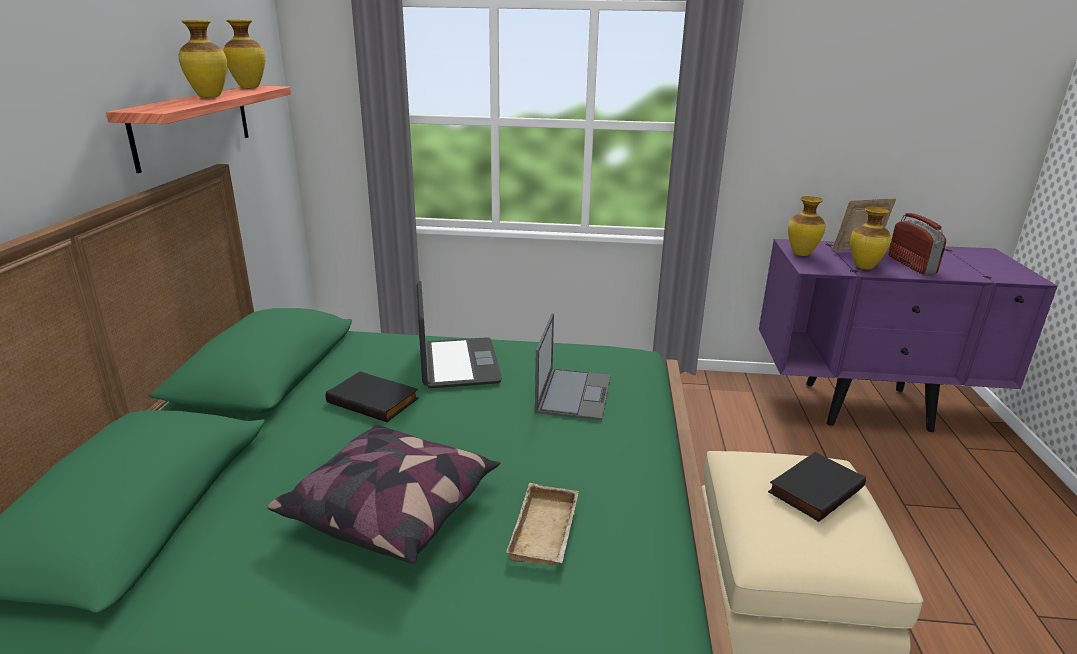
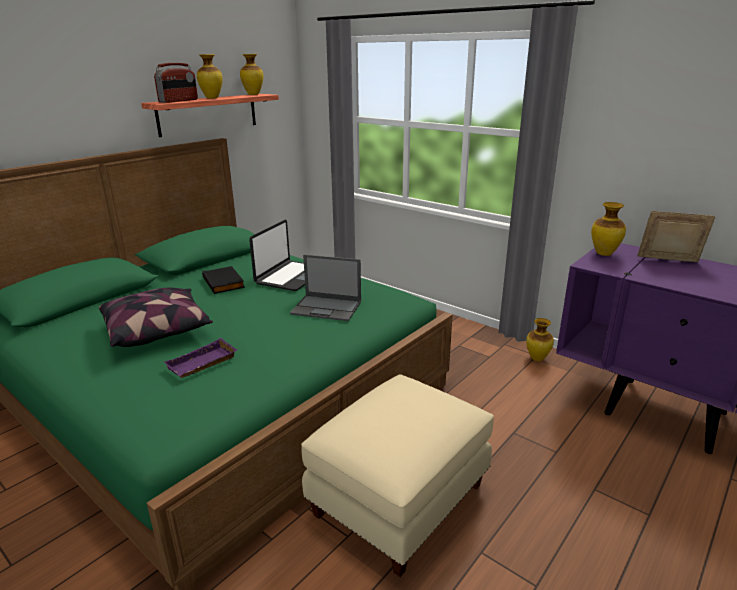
camera: 35 degrees right, 0 degrees up
(546, 532) = (202, 364): beige tray -> purple tray
(573, 393) = (327, 308): laptop -> laptop turned 60 degrees clockwise
(814, 489) = (416, 413): black book -> none
(864, 267) = (643, 273): vase -> vase (537, 359)
(912, 265) = (702, 281): radio -> radio (179, 101)

